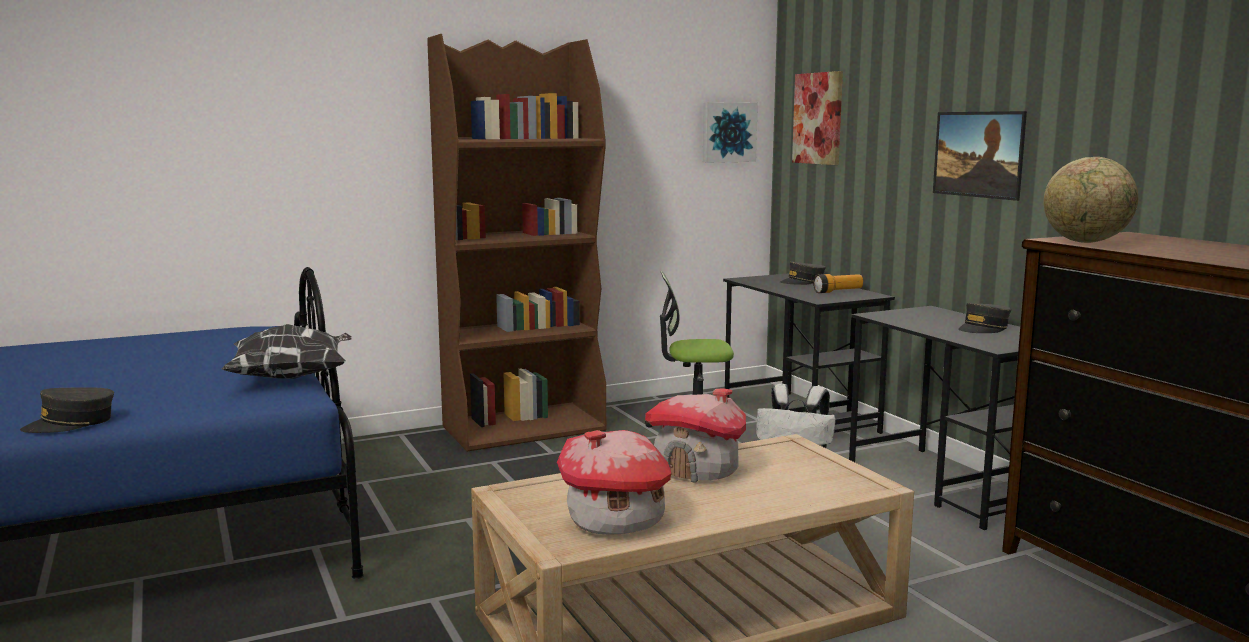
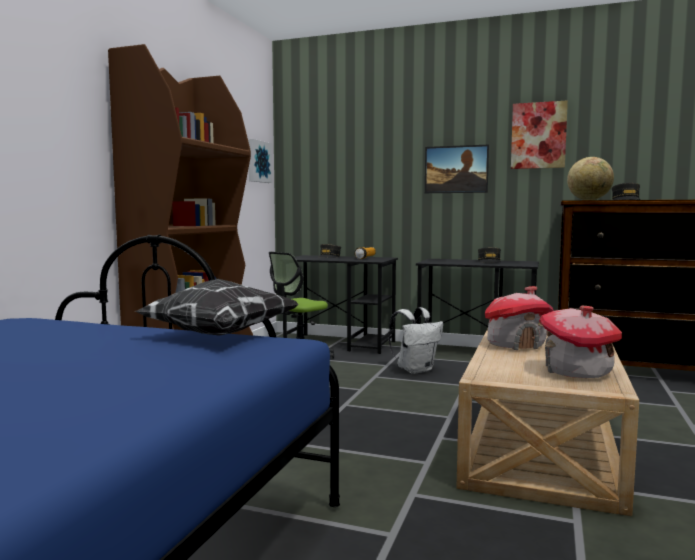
camera: 45 degrees left, 5 degrees down
(71, 423) = (162, 403): grey cap -> grey cap (626, 200)
(818, 118) = (320, 154): picture -> picture (538, 135)

